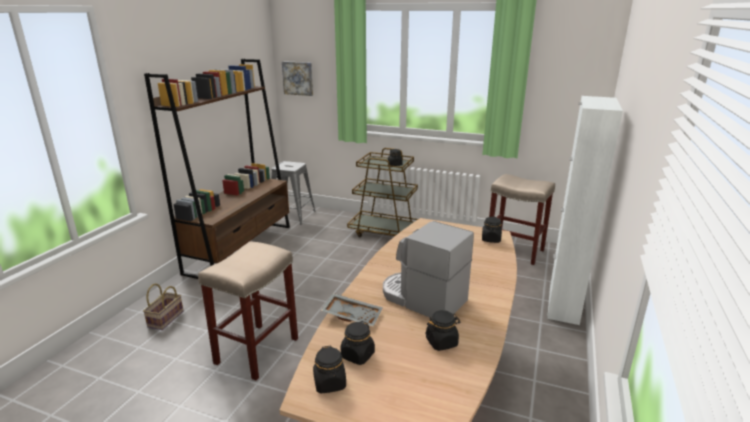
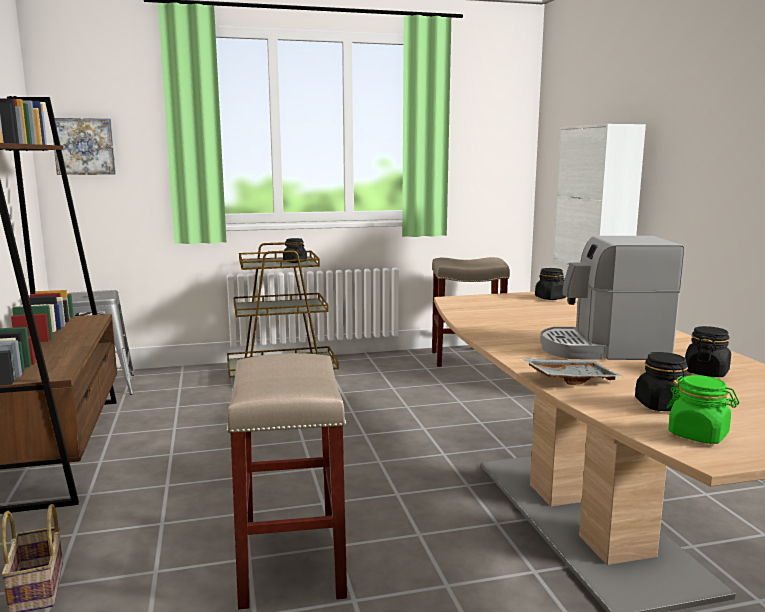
camera: 35 degrees left, 10 degrees down
(330, 383) = (698, 435): black jar -> green jar

